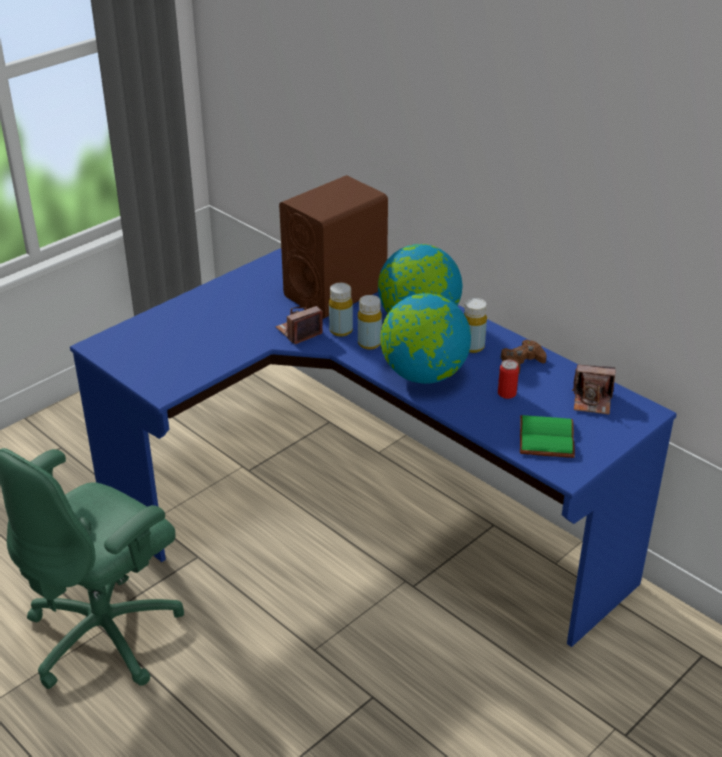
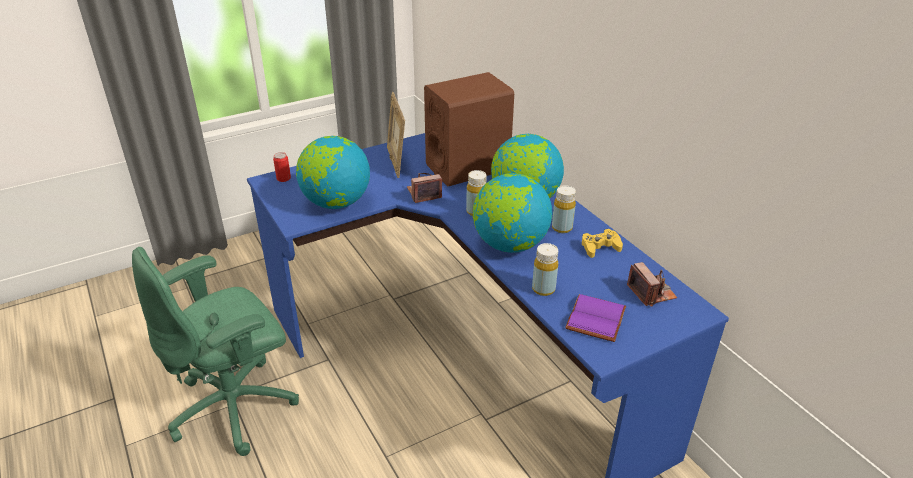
camera: 15 degrees right, 0 degrees up
(199, 359) = (336, 203): none -> globe
(247, 298) = (396, 162): none -> picture frame
(341, 331) = (457, 198): yellow bottle -> yellow bottle (543, 289)
(507, 393) = (575, 272): can -> can (283, 178)
(522, 361) = (600, 247): brown game controller -> yellow game controller
(548, 439) = (597, 320): green book -> purple book
(592, 401) = (651, 293): camera -> camera turned 135 degrees counterclockwise

